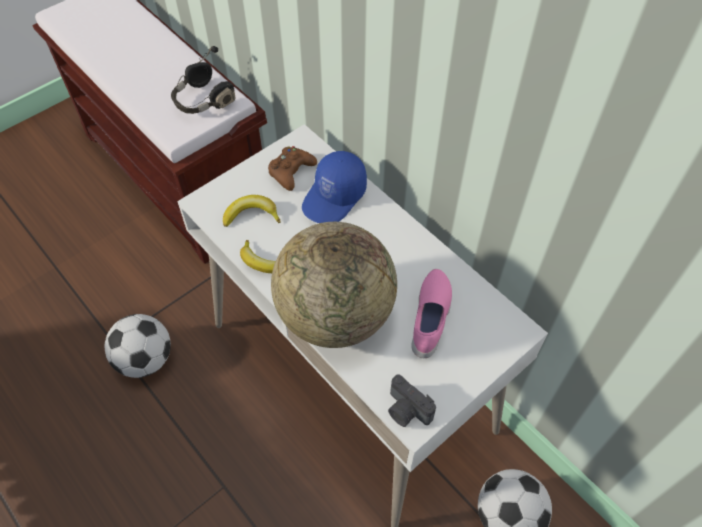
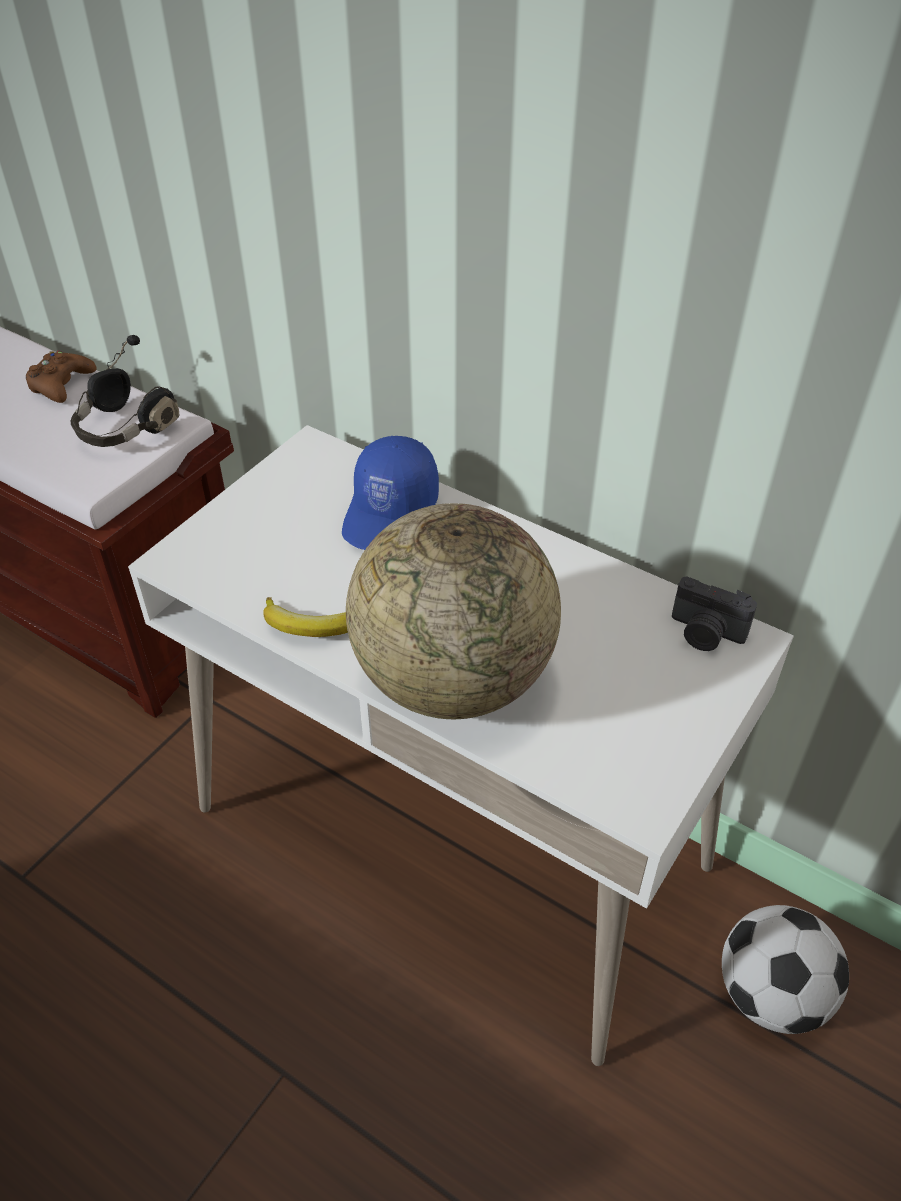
camera: 15 degrees left, 10 degrees down
(145, 359) = (88, 892): football -> none
(251, 215) = (263, 563): banana -> none
(291, 171) = (308, 491): brown game controller -> brown game controller (61, 384)
(406, 411) = (622, 795): camera -> camera (705, 633)
(431, 319) = (609, 652): pink shoe -> none

